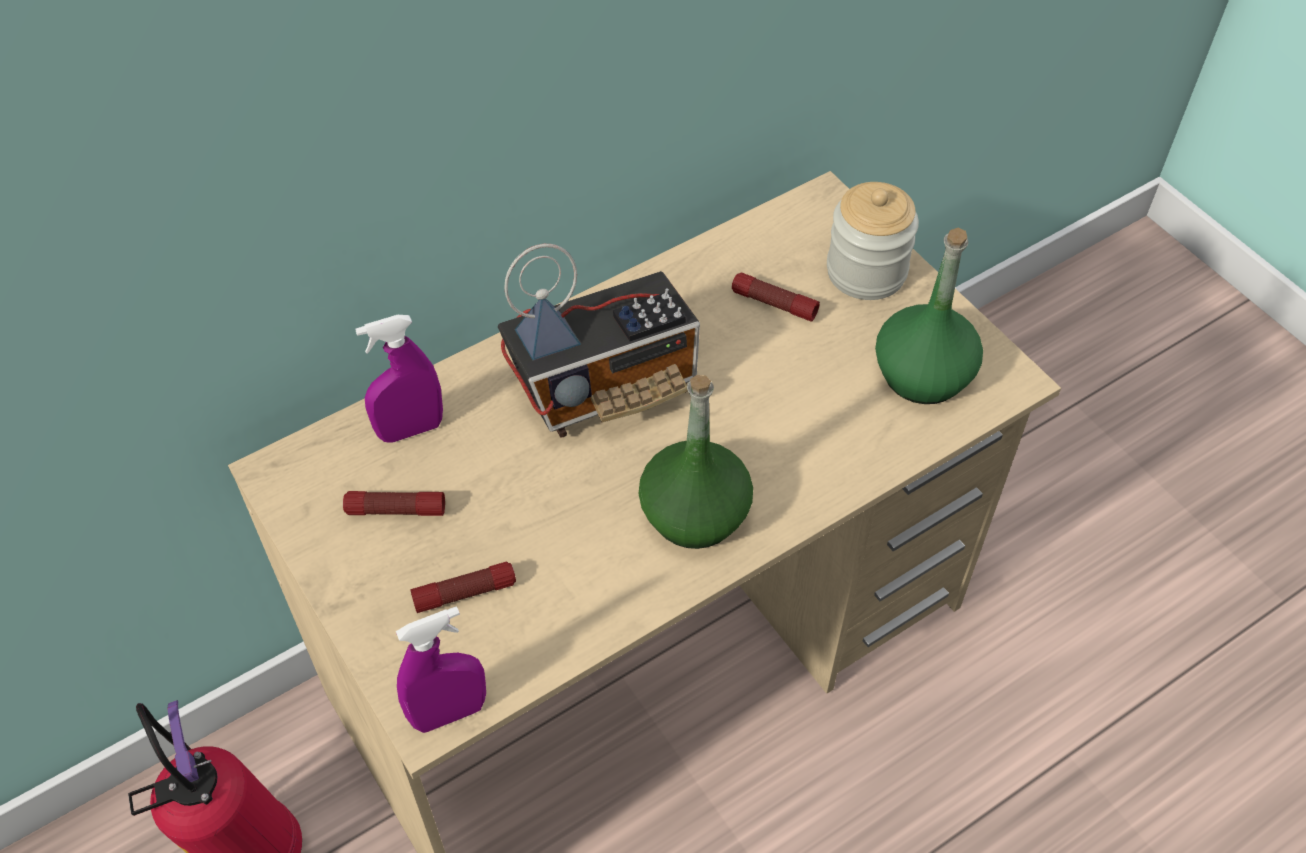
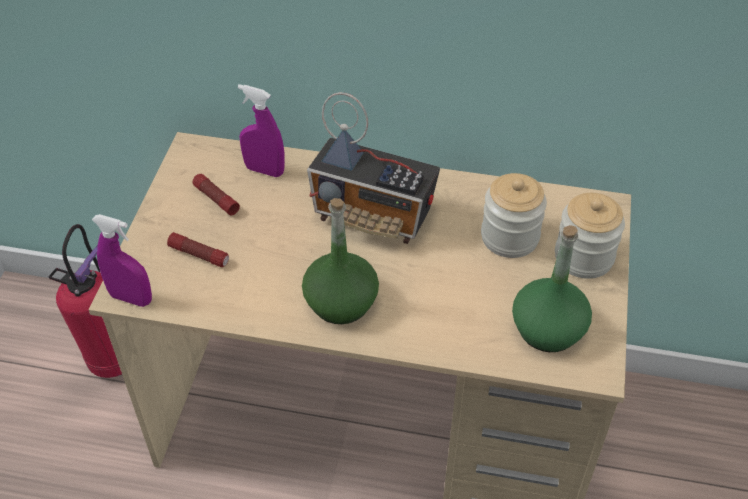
camera: 45 degrees right, 5 degrees down
(774, 304) = (509, 237): flashlight -> jar

